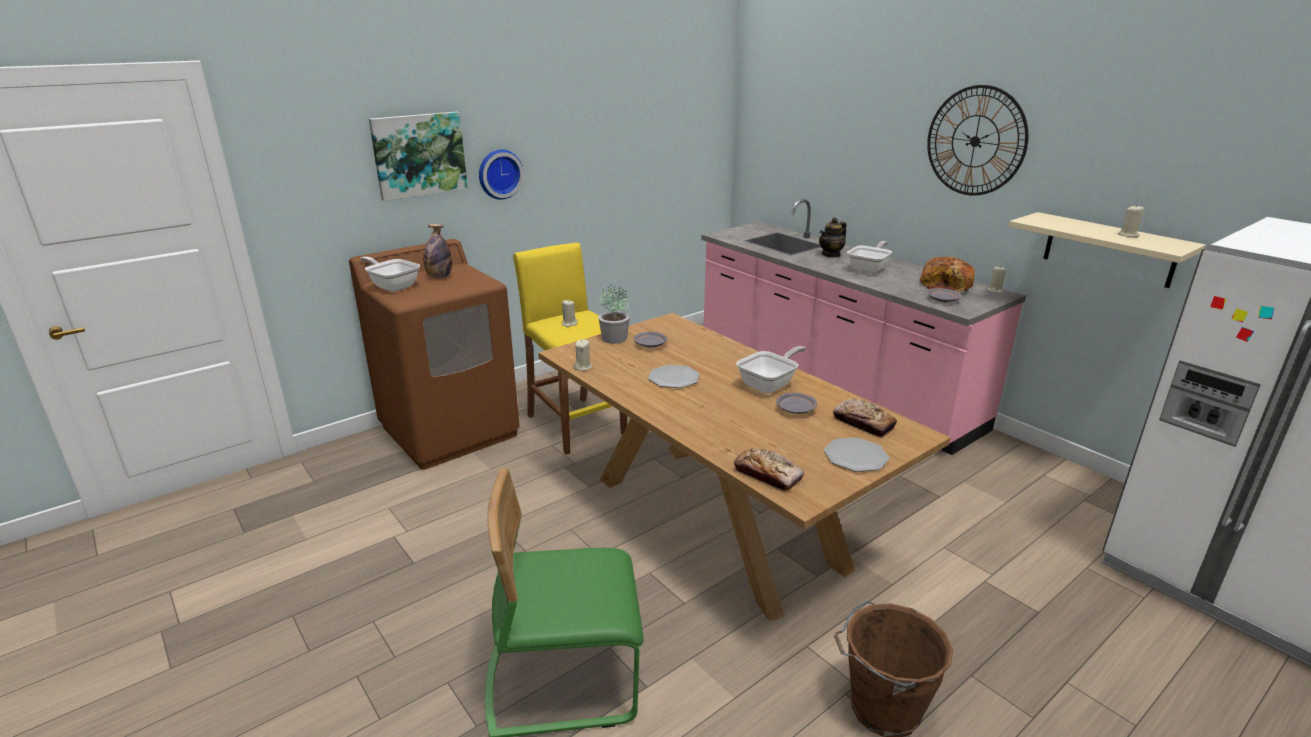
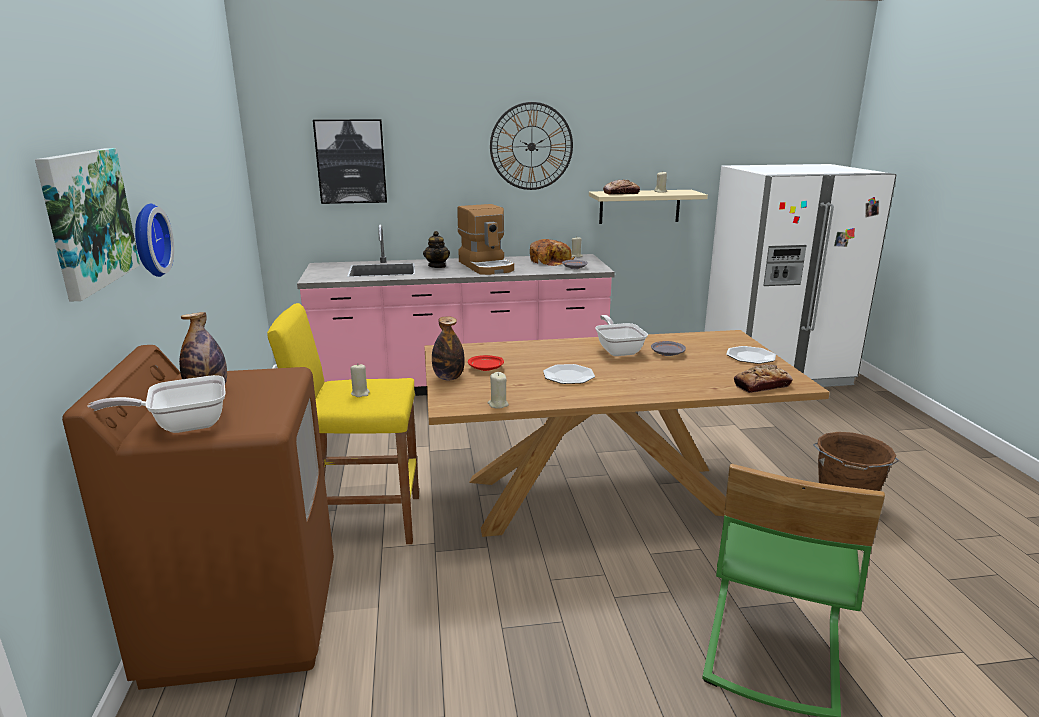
camera: 60 degrees left, 5 degrees down
(615, 338) = (448, 378): potted plant -> bottle
(650, 345) = (486, 368): grey plate -> red plate
(803, 132) = (351, 161): none -> picture
(863, 423) = (705, 342): bread -> bread (621, 193)
(869, 269) = (487, 266): frying pan -> coffee machine

